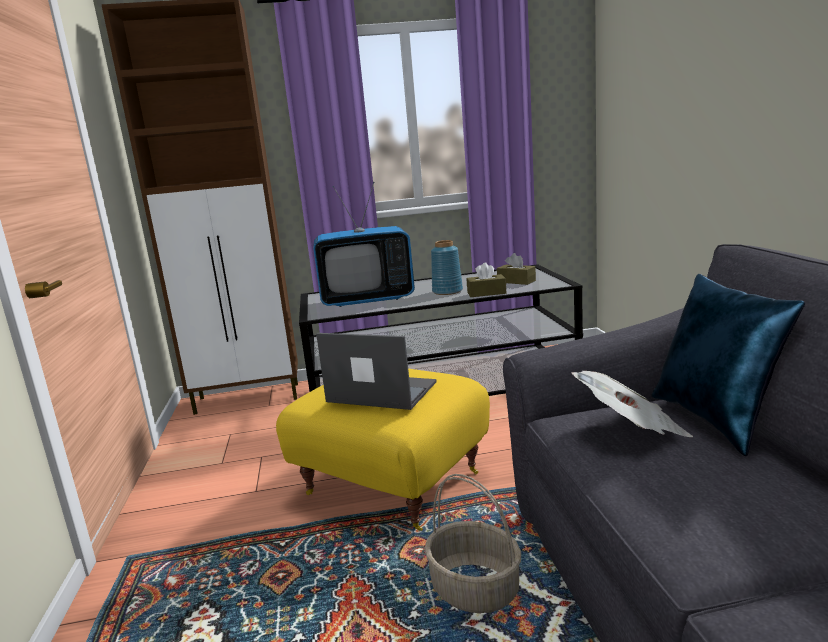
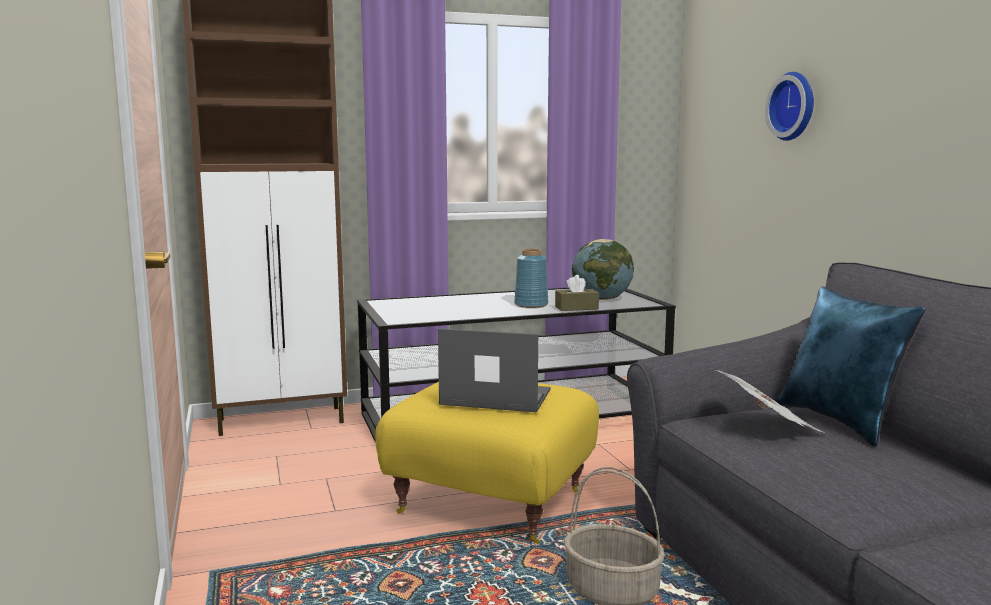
camera: 10 degrees left, 5 degrees down
(367, 300) = (443, 308): television -> none
(516, 281) = (602, 299): brown tissue box -> globe
(694, 79) = (794, 106): none -> wall clock

